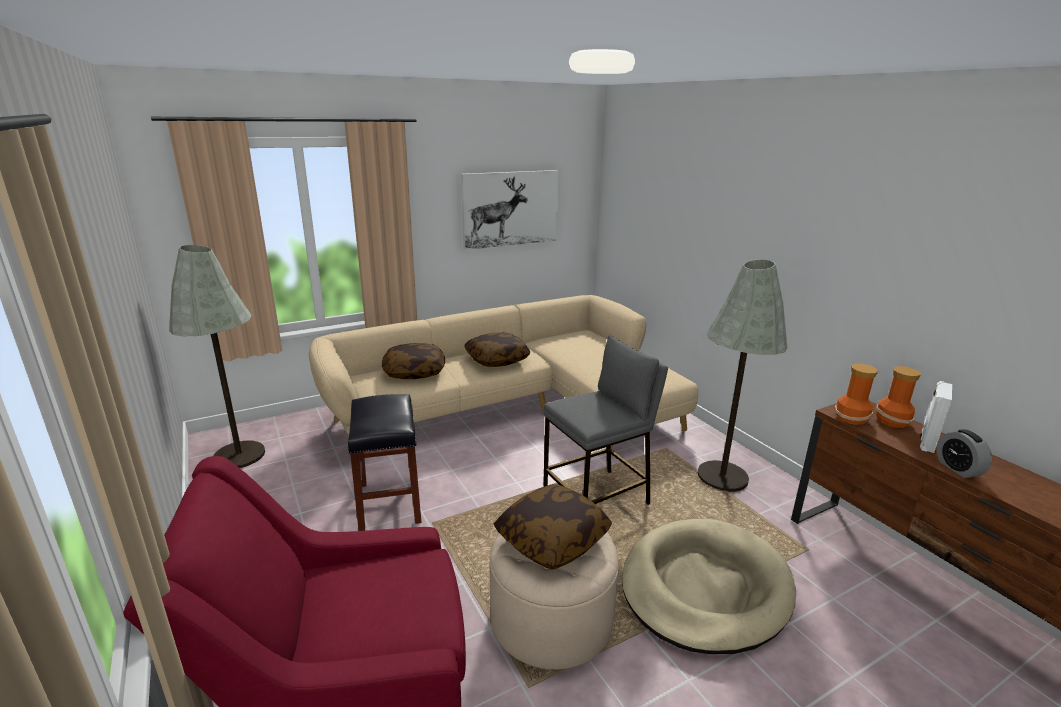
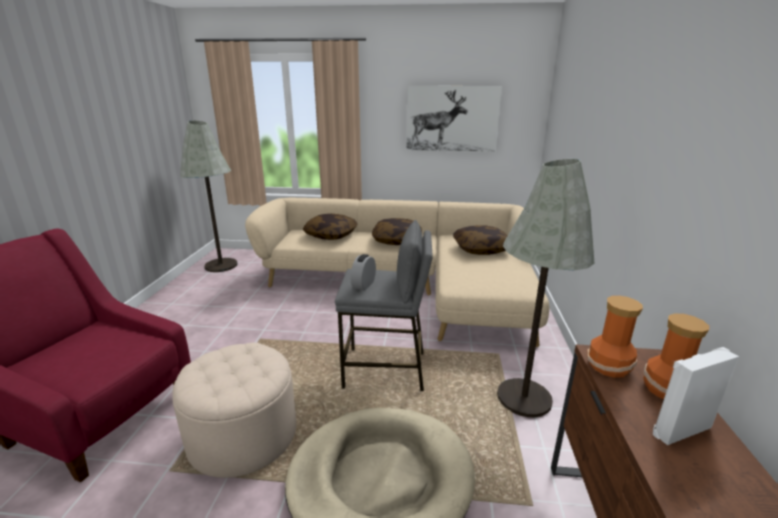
camera: 35 degrees right, 0 degrees up
(389, 502) = (254, 317): black stool -> none
(552, 539) = (237, 365): pillow -> pillow (481, 249)
(958, 469) = (674, 479): alarm clock -> alarm clock (363, 285)

